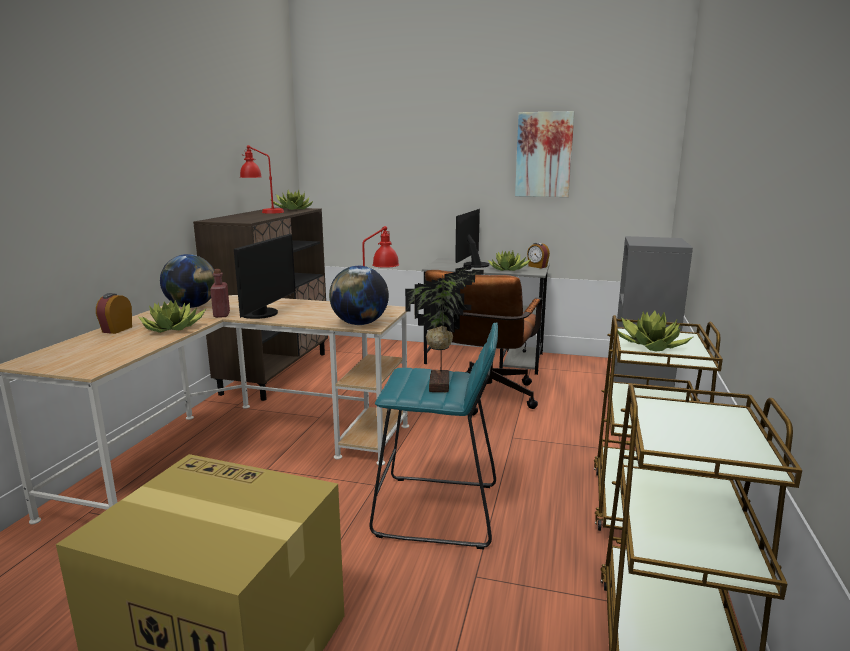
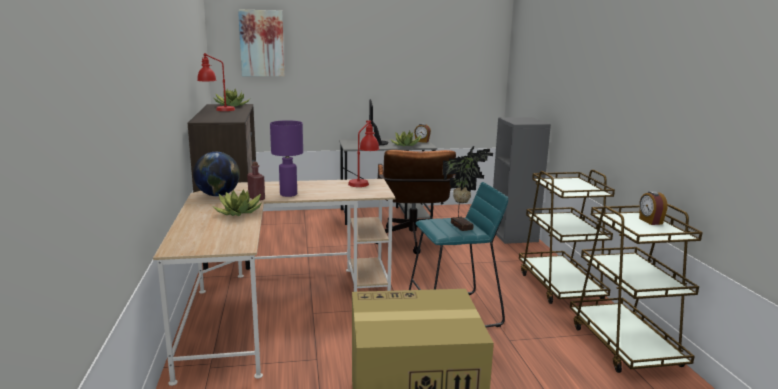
camera: 25 degrees left, 0 degrees up
(116, 329) = (194, 219): alarm clock -> alarm clock (650, 221)
(263, 314) = (288, 194): monitor -> purple table lamp
(359, 324) = (372, 193): globe -> none
(544, 155) = (418, 57): picture -> picture (262, 43)
(651, 346) = (566, 187): potted plant -> none

